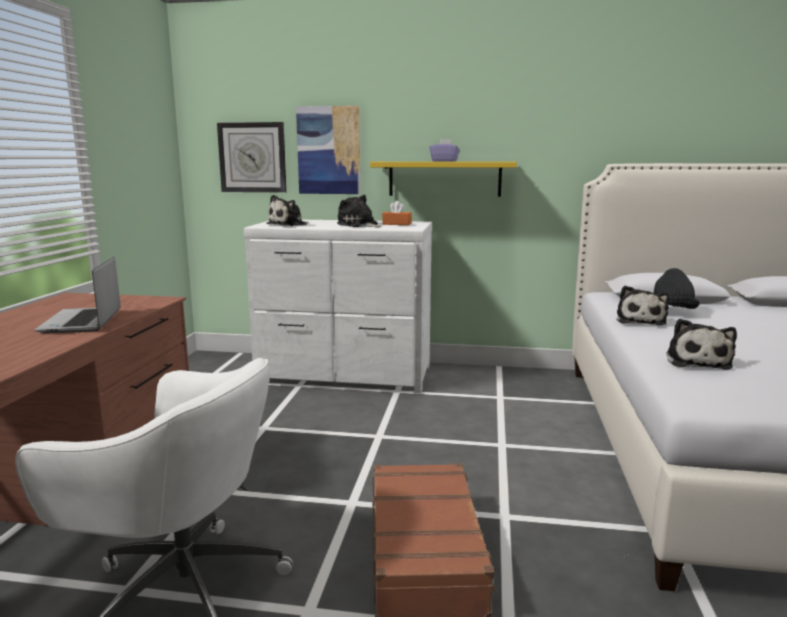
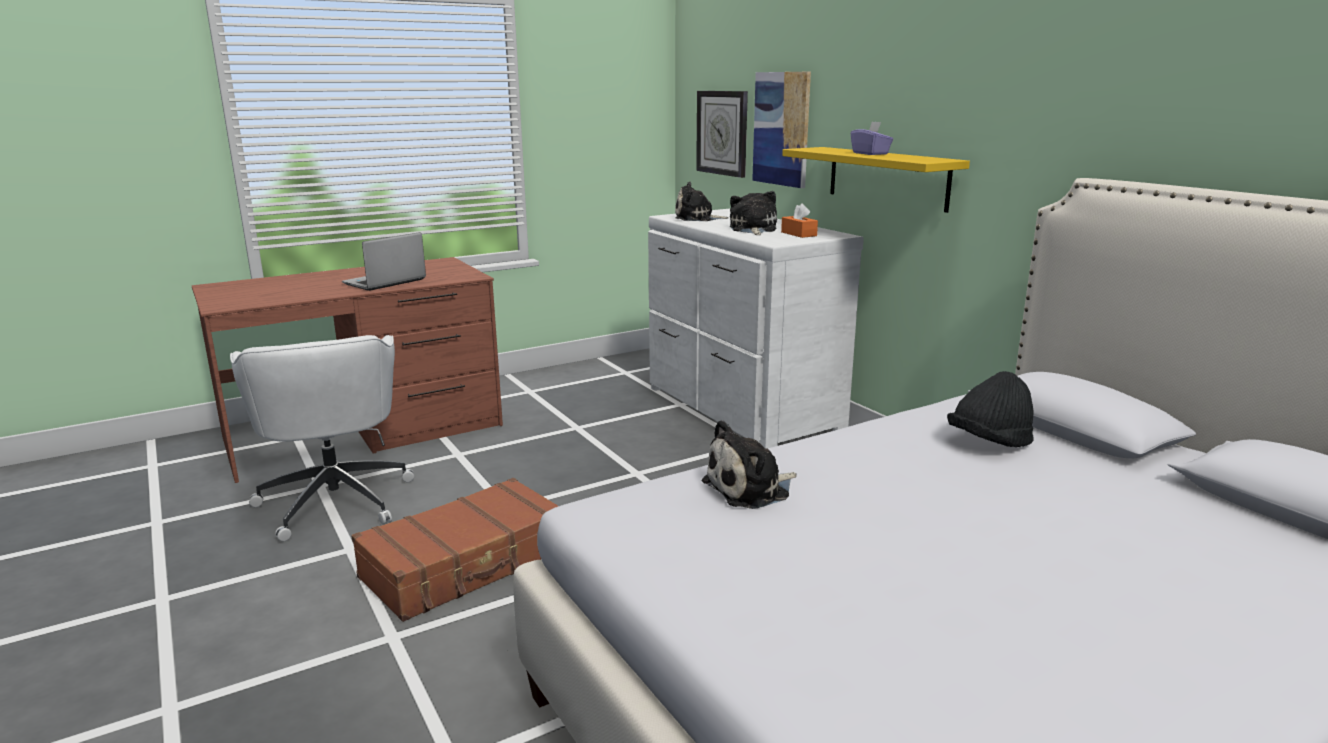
camera: 50 degrees right, 5 degrees up
(640, 320) = (894, 434): plush toy -> none

